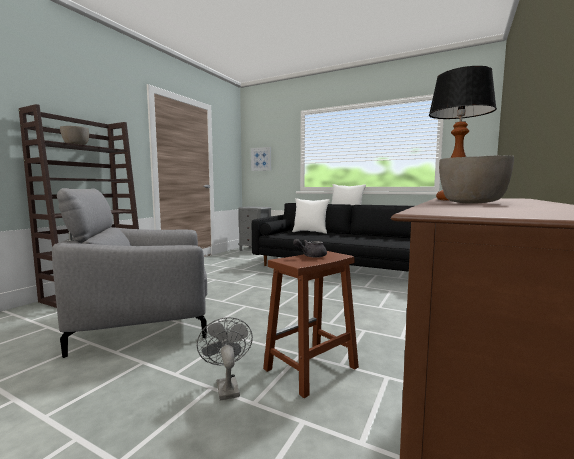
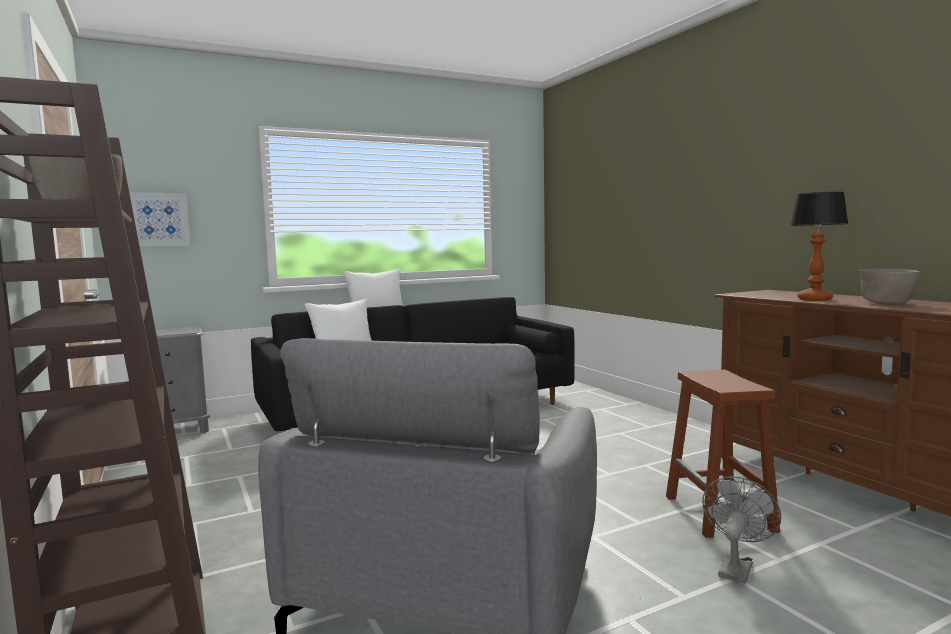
camera: 55 degrees left, 0 degrees up
(226, 386) = (736, 567): grey fan -> grey fan turned 105 degrees clockwise
(311, 256) = (713, 379): grey teapot -> none

